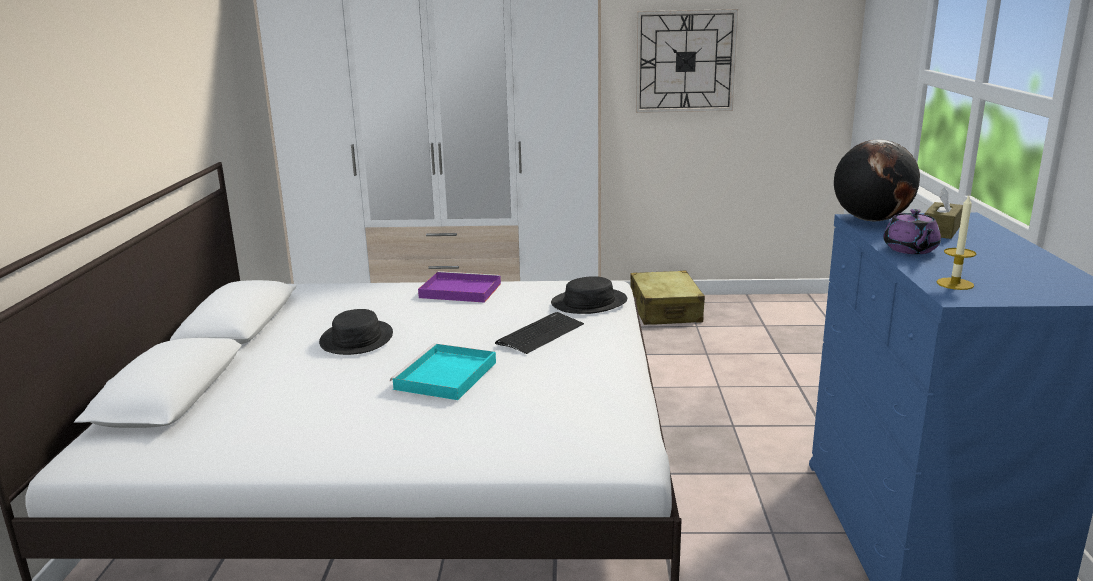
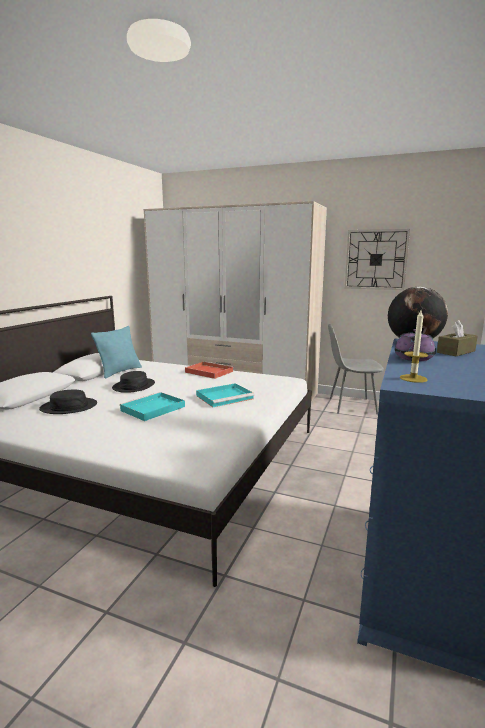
camera: 20 degrees right, 5 degrees down
(291, 314) = (119, 371): none -> turquoise pillow
(458, 290) = (208, 372): purple tray -> red tray
(540, 334) = (225, 397): keyboard -> turquoise tray
(589, 302) = (269, 386): black hat -> black hat (69, 407)
(665, 311) = (351, 406): beige suitcase -> grey chair

